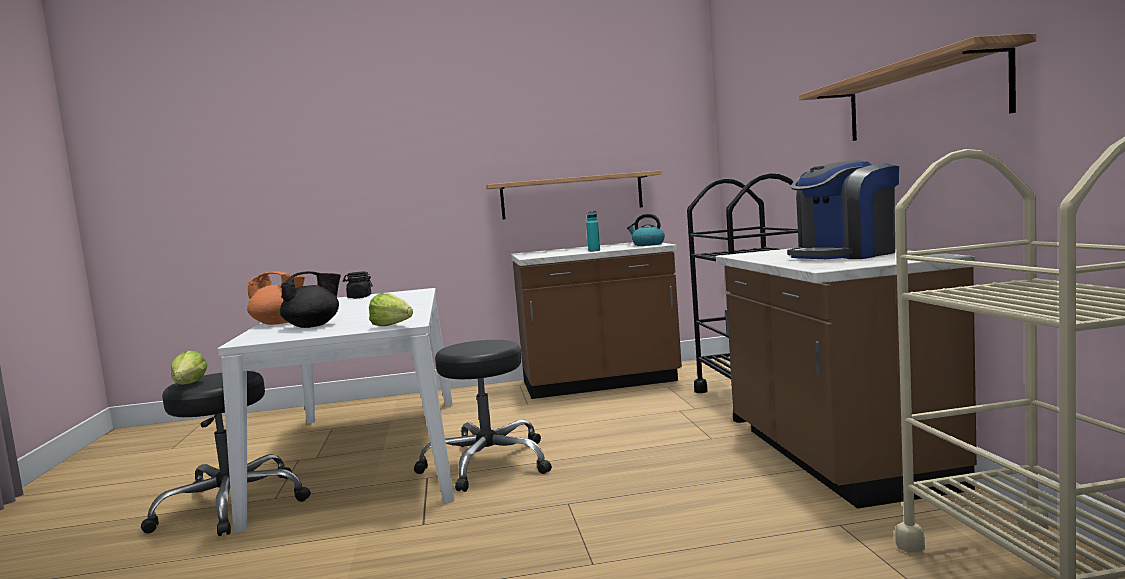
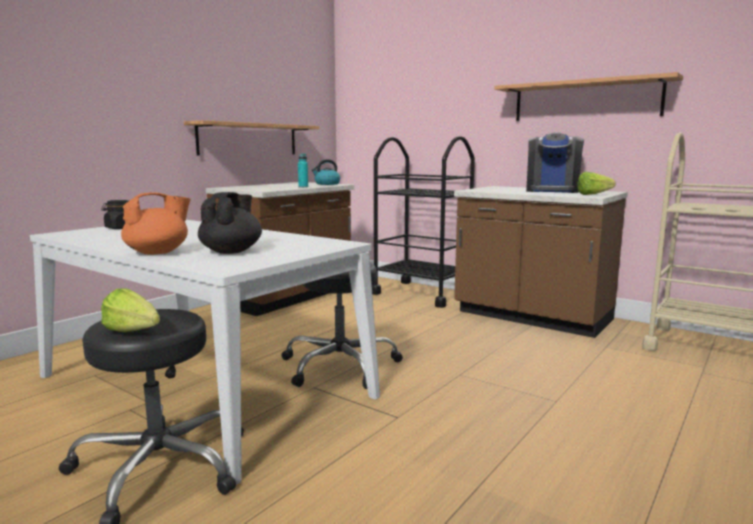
camera: 45 degrees left, 5 degrees up
(395, 327) = (344, 246): lettuce -> lettuce (596, 195)

